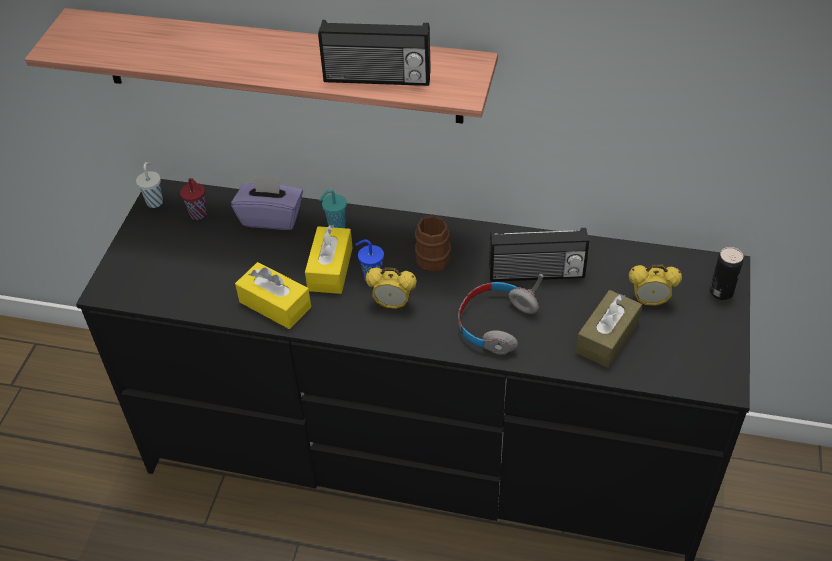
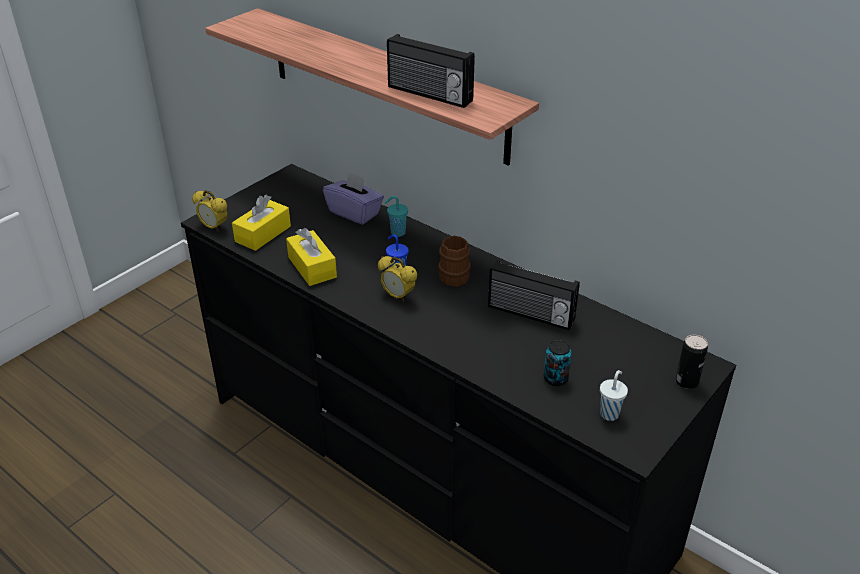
camera: 25 degrees right, 10 degrees down
(155, 201) = (282, 179): white cup -> white cup (609, 413)
(199, 215) = (305, 195): red cup -> none
(330, 269) = (370, 258): yellow tissue box -> yellow tissue box (263, 234)
(495, 323) = (469, 336): grey headphones -> none
(607, 338) = (555, 379): brown tissue box -> can
(649, 302) = (614, 366): alarm clock -> alarm clock (214, 227)

